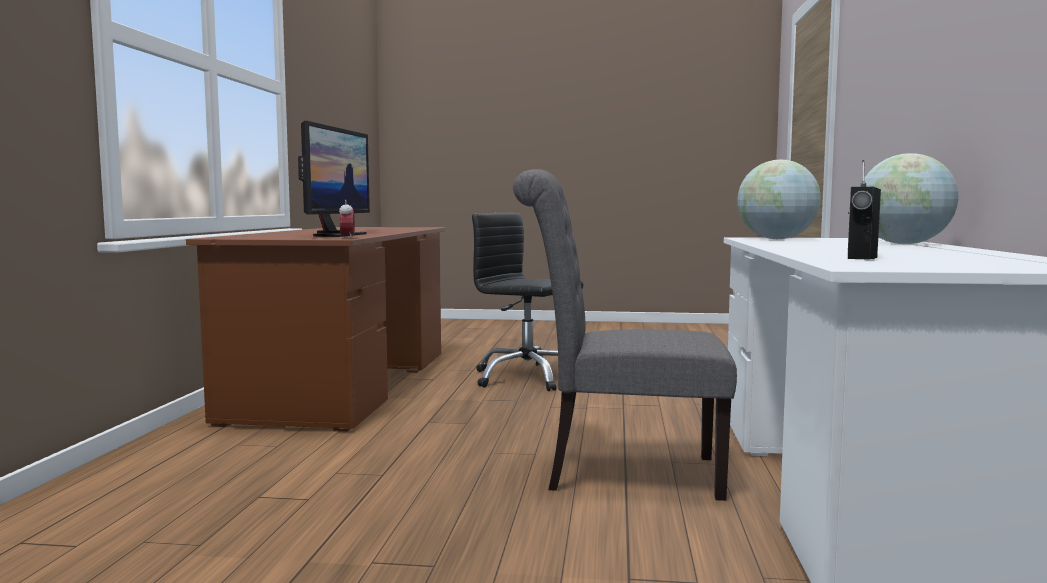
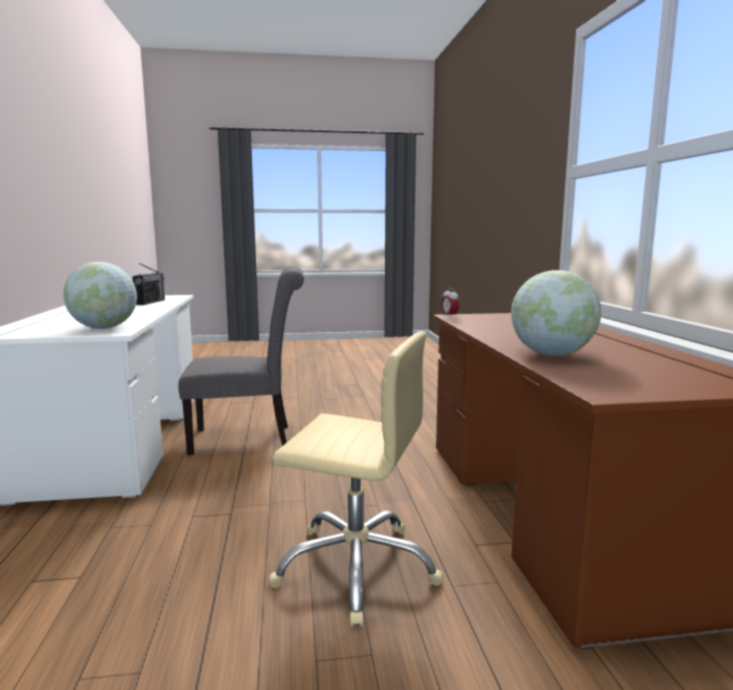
camera: 165 degrees right, 5 degrees up
(336, 235) = (493, 324): monitor -> none
(526, 378) = (357, 568): black office chair -> beige office chair
(904, 244) = (50, 319): globe -> globe (551, 354)

